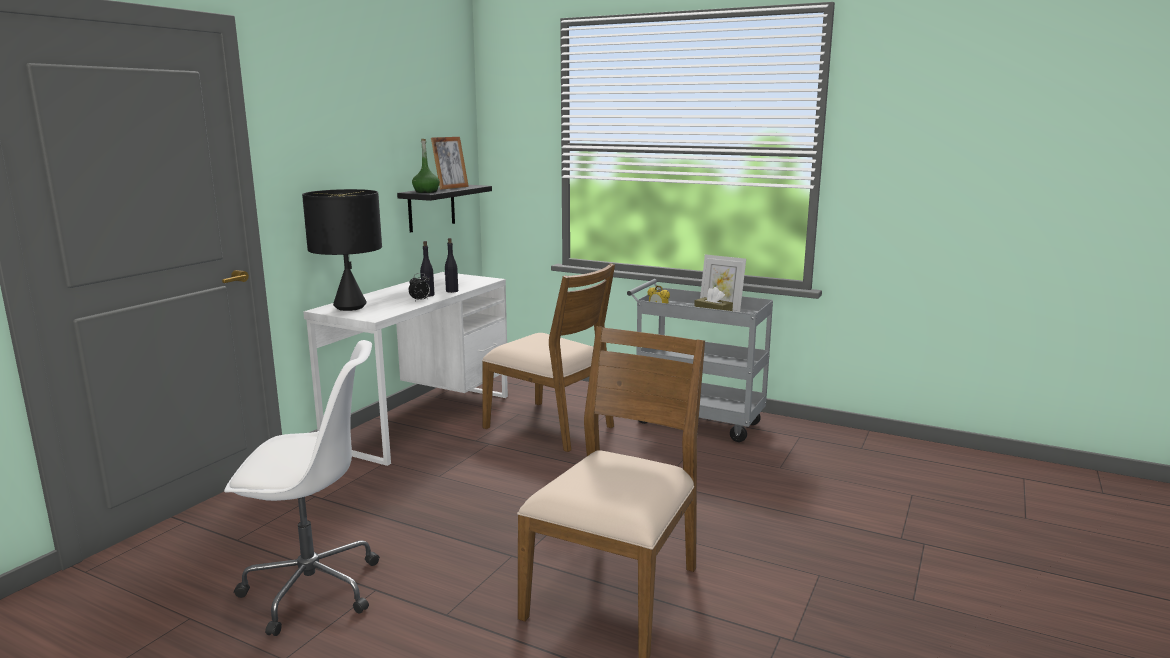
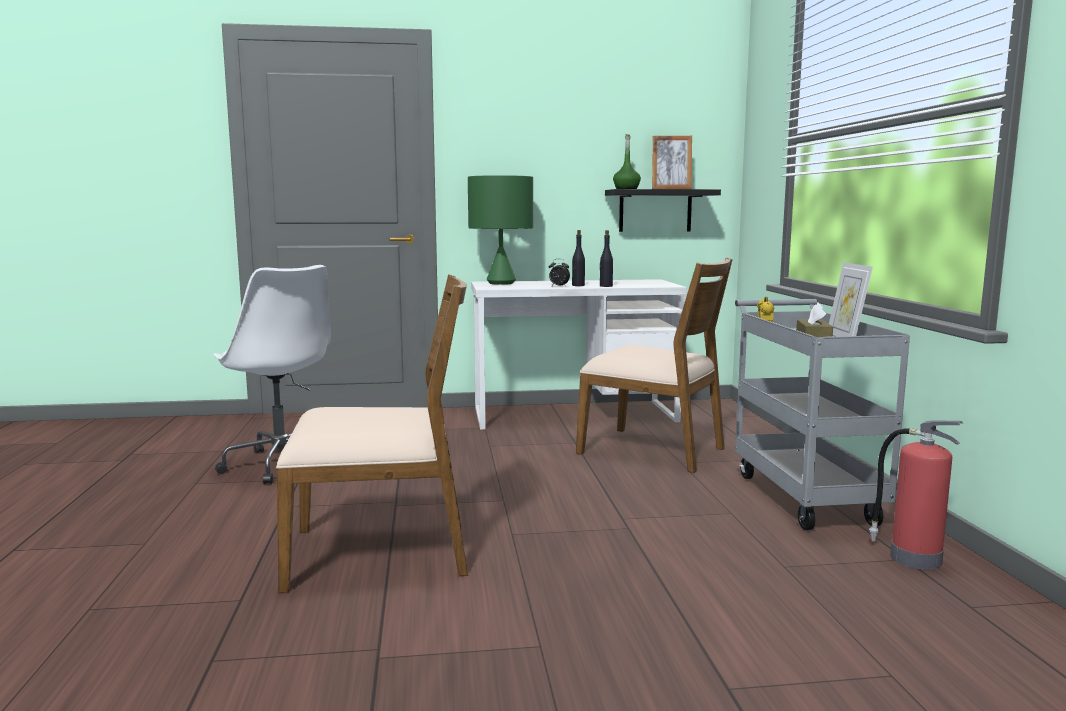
camera: 55 degrees right, 5 degrees down
(350, 307) = (501, 283): black table lamp -> green table lamp
(550, 426) = (653, 450): brown chair -> brown chair turned 60 degrees counterclockwise
(800, 434) = (912, 558): none -> fire extinguisher

